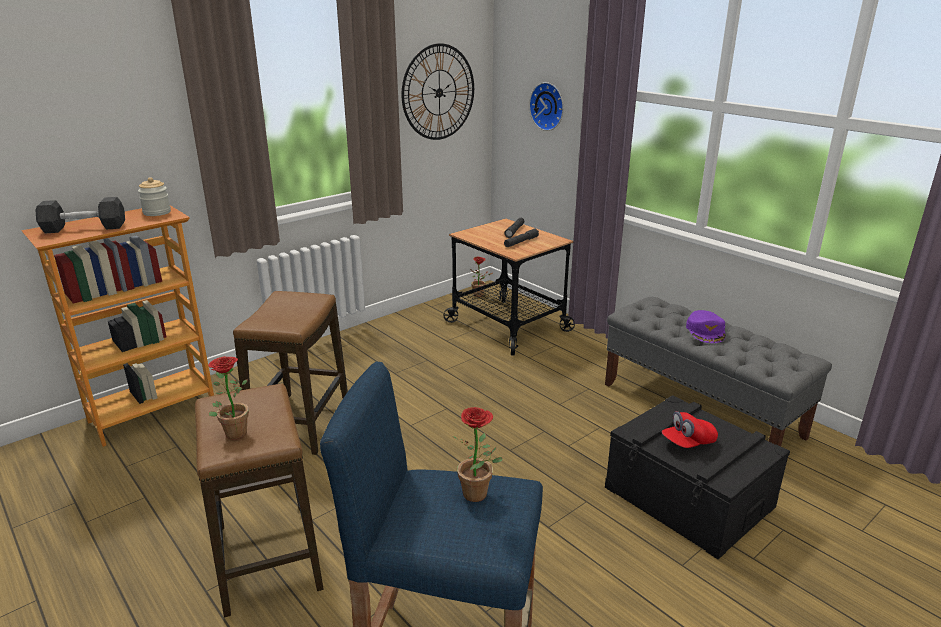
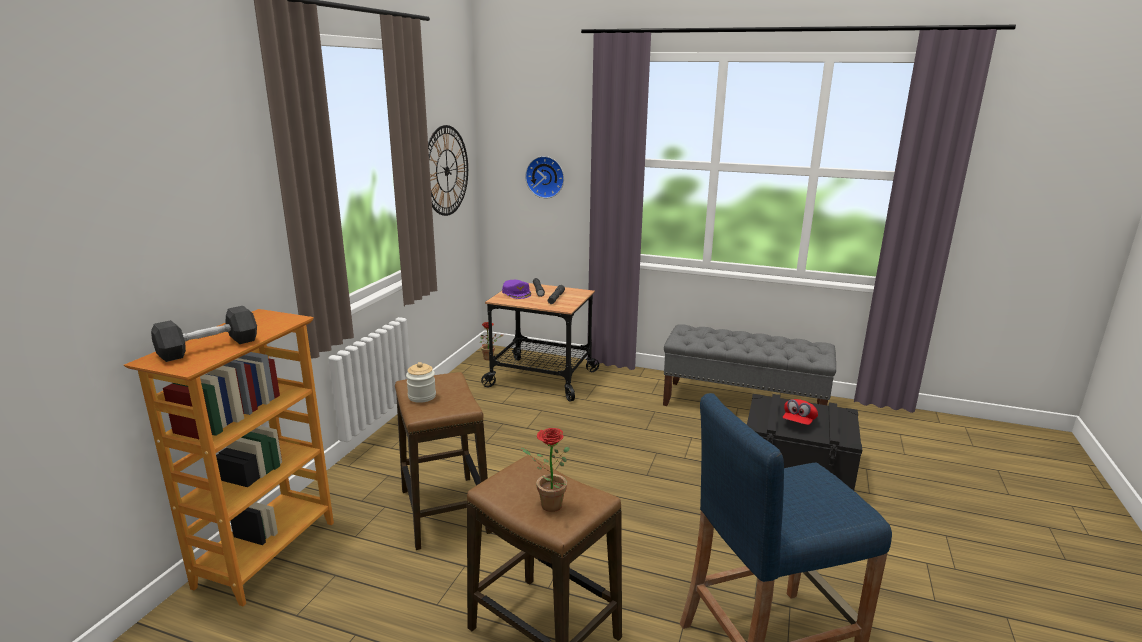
camera: 30 degrees left, 5 degrees down
(157, 212) = (266, 319): jar -> jar (422, 396)
(479, 496) = (802, 483): potted plant -> none
(706, 331) = (744, 341): purple cap -> purple cap (517, 293)

